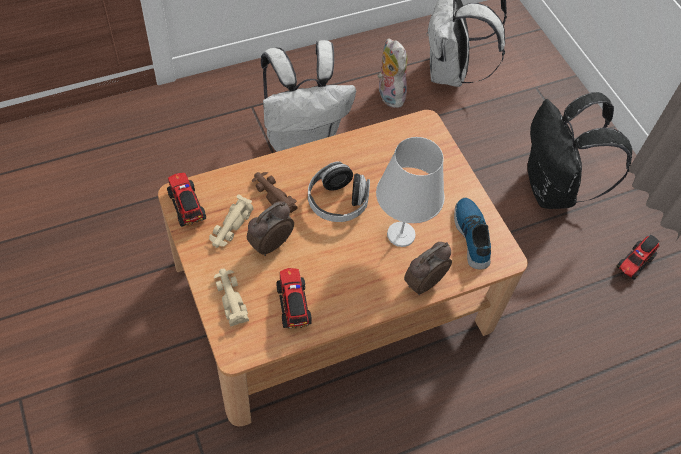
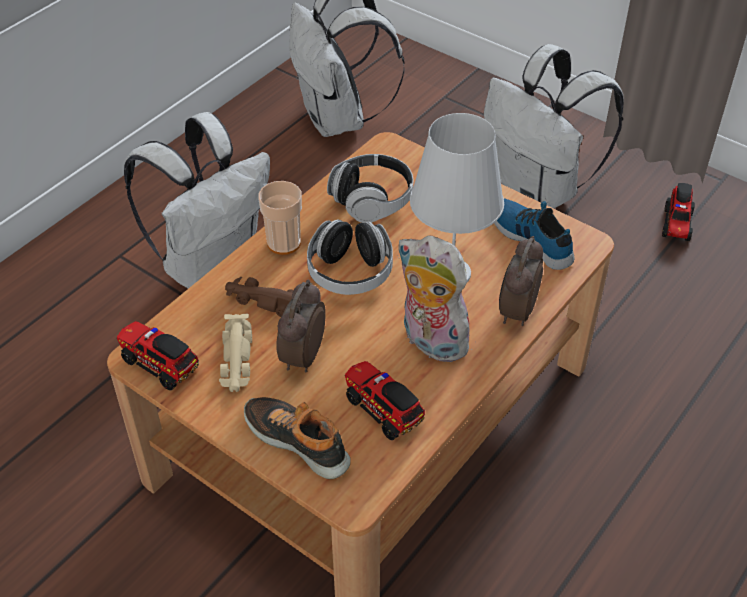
camera: 25 degrees left, 10 degrees down
(230, 298) = (298, 441): beige toy car -> shoe
(312, 160) = (284, 243): none -> cup
(387, 157) = (372, 200): none -> headphones
(388, 94) = (283, 172): plush toy -> plush toy (430, 341)
(552, 190) = (539, 191): black backpack -> white backpack

